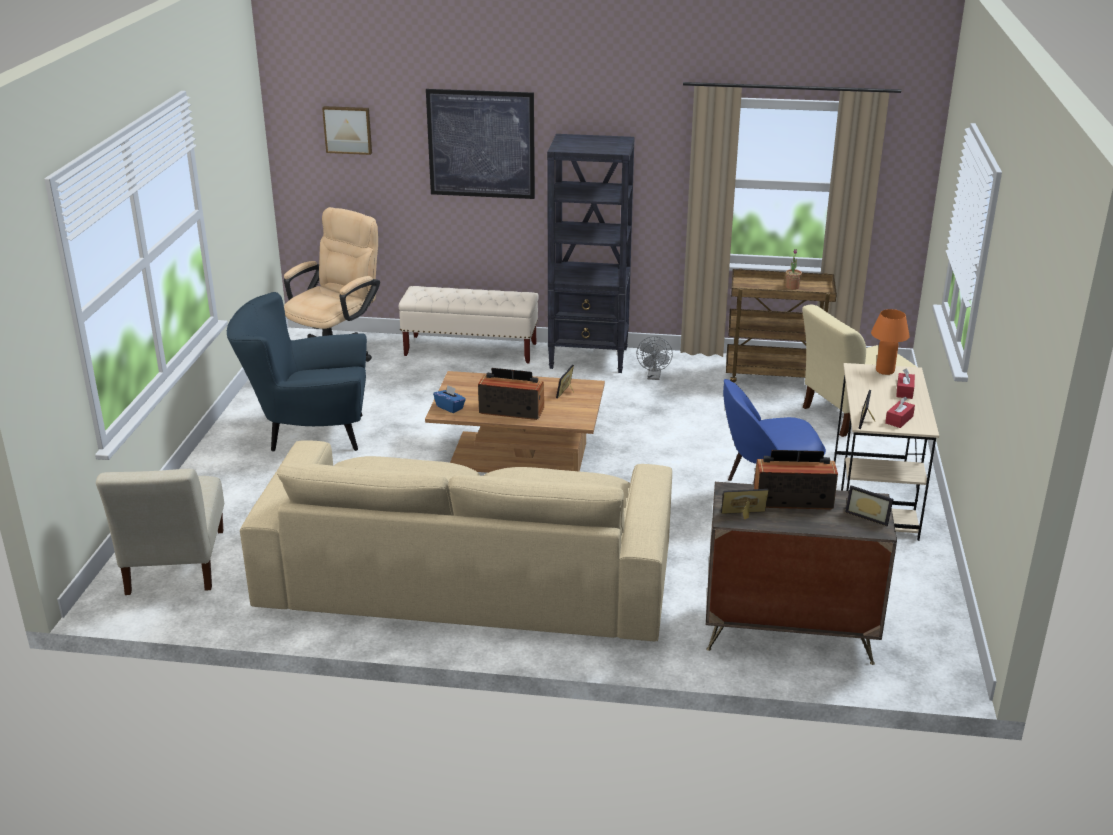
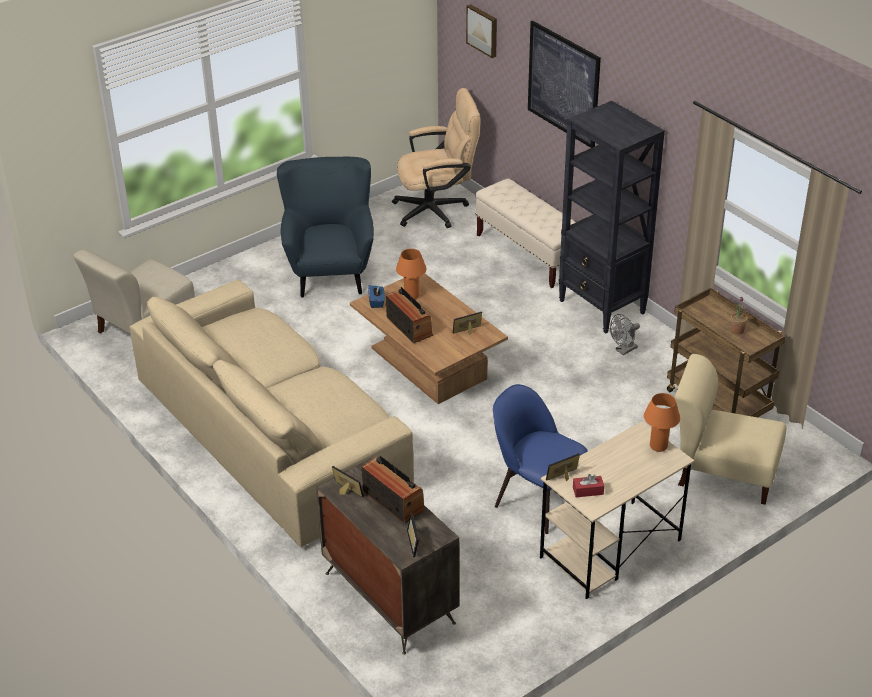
camera: 45 degrees right, 10 degrees up
(308, 434) = (330, 271): blue armchair -> blue armchair turned 45 degrees clockwise
(473, 390) = (411, 295): none -> orange table lamp
(904, 391) = (638, 471): red tissue box -> none

